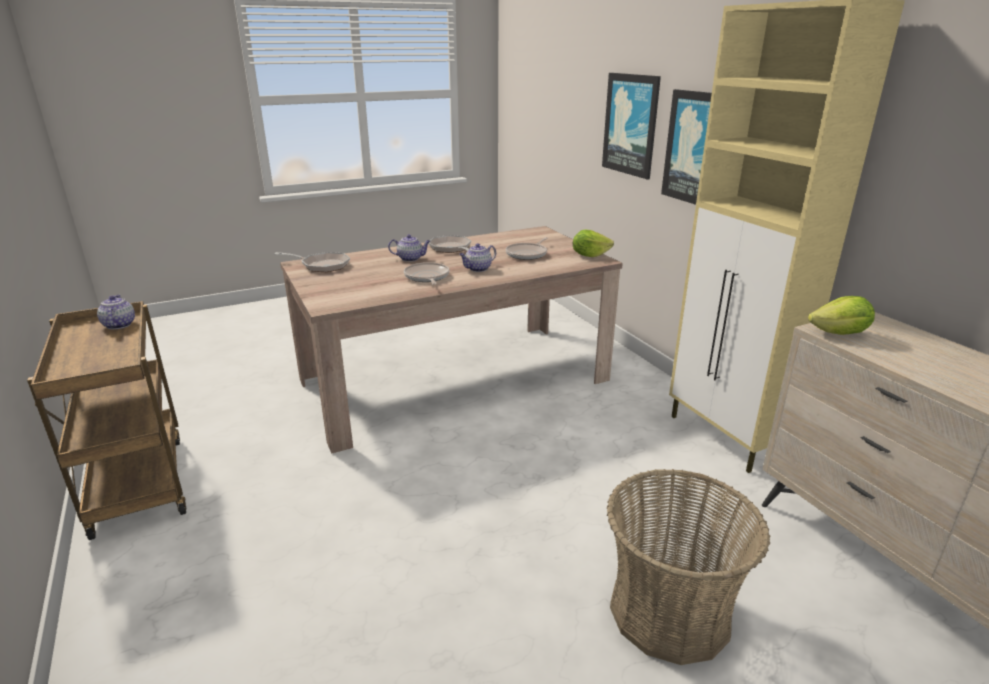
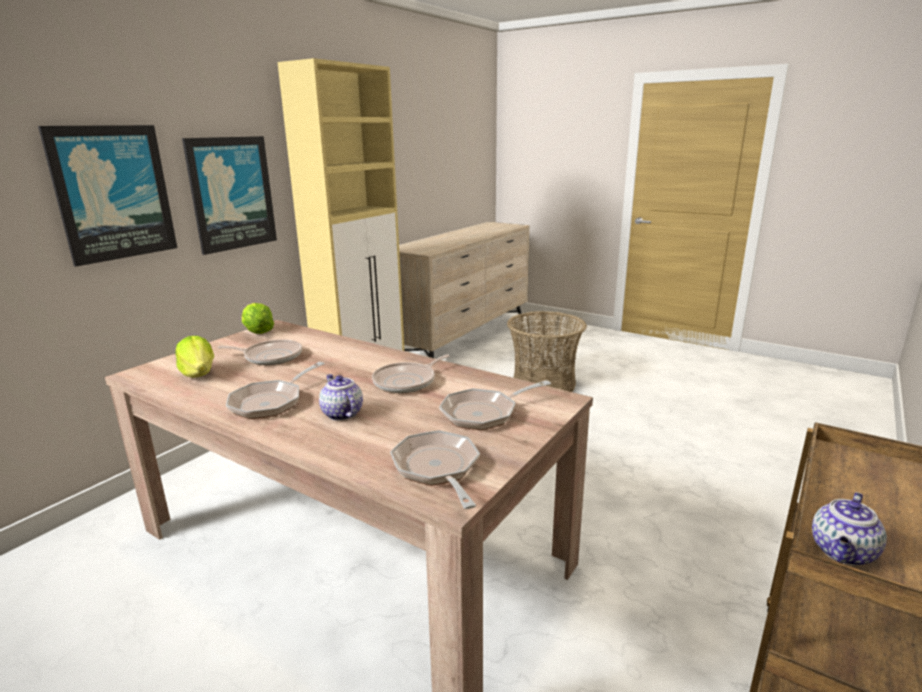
camera: 120 degrees left, 5 degrees down
(350, 285) = (484, 413): none -> frying pan
(478, 269) = (351, 366): teapot -> none
(839, 334) = (428, 250): lettuce -> lettuce (199, 374)

